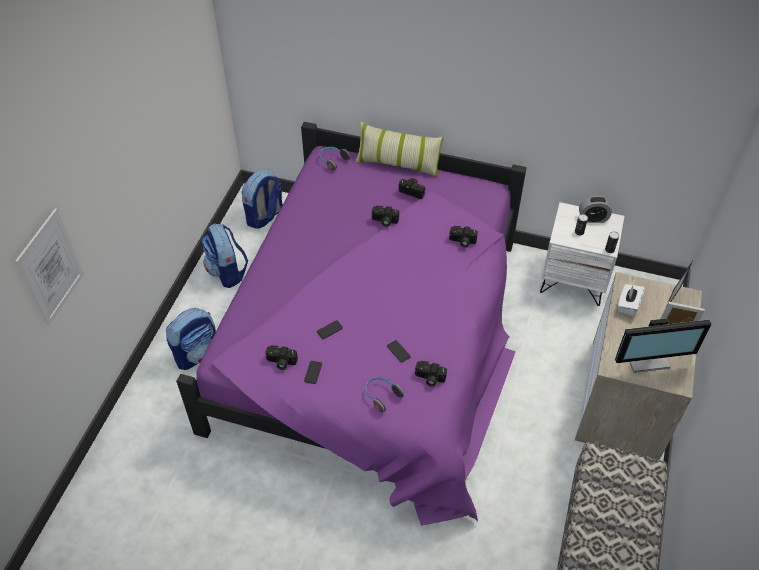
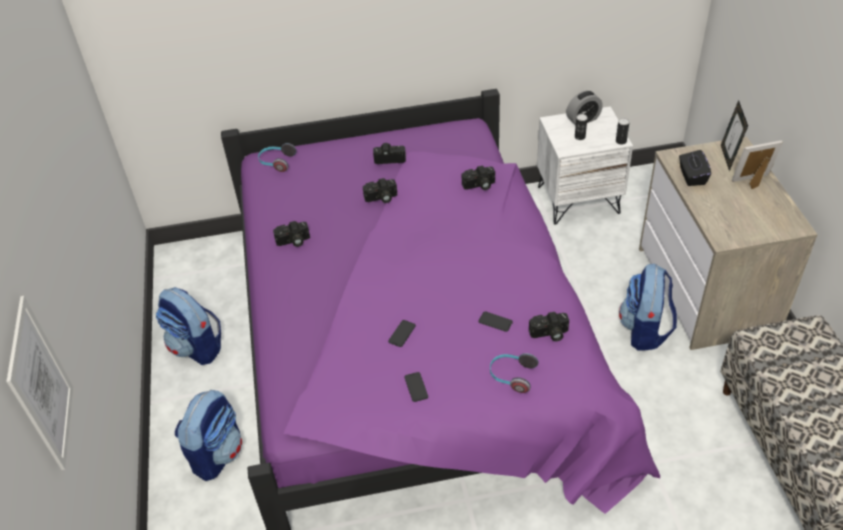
camera: 25 degrees left, 5 degrees down
(264, 217) = (203, 270): backpack -> backpack (645, 330)
(281, 362) = (370, 393): camera -> camera (293, 241)
(398, 163) = (352, 139): pillow -> none
(628, 305) = (692, 176): white tissue box -> black tissue box
(647, 356) = (747, 215): monitor -> none

